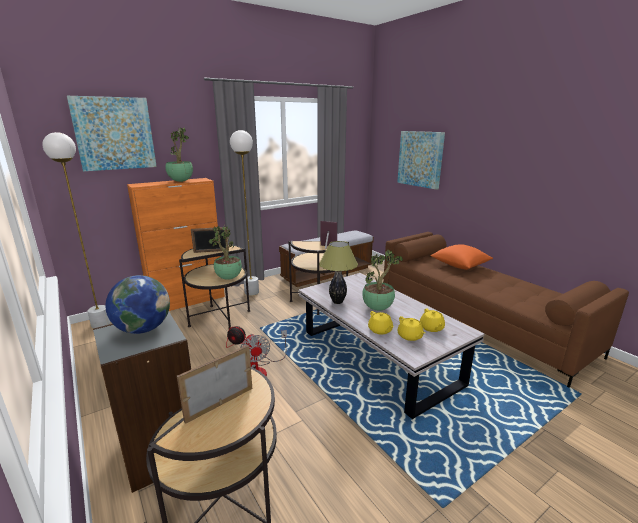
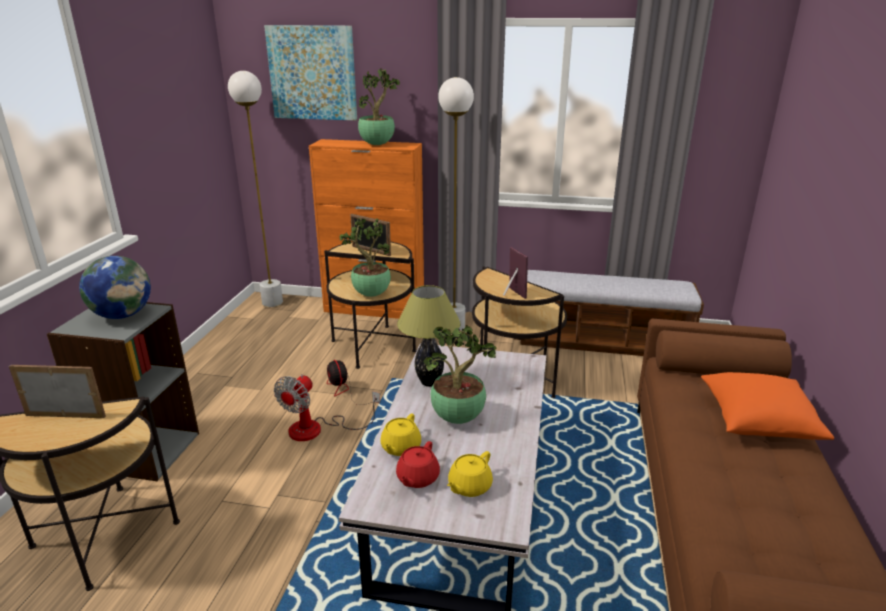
camera: 45 degrees right, 5 degrees up
(410, 336) = (417, 478): yellow teapot -> red teapot
(420, 159) = (816, 166): picture -> none

